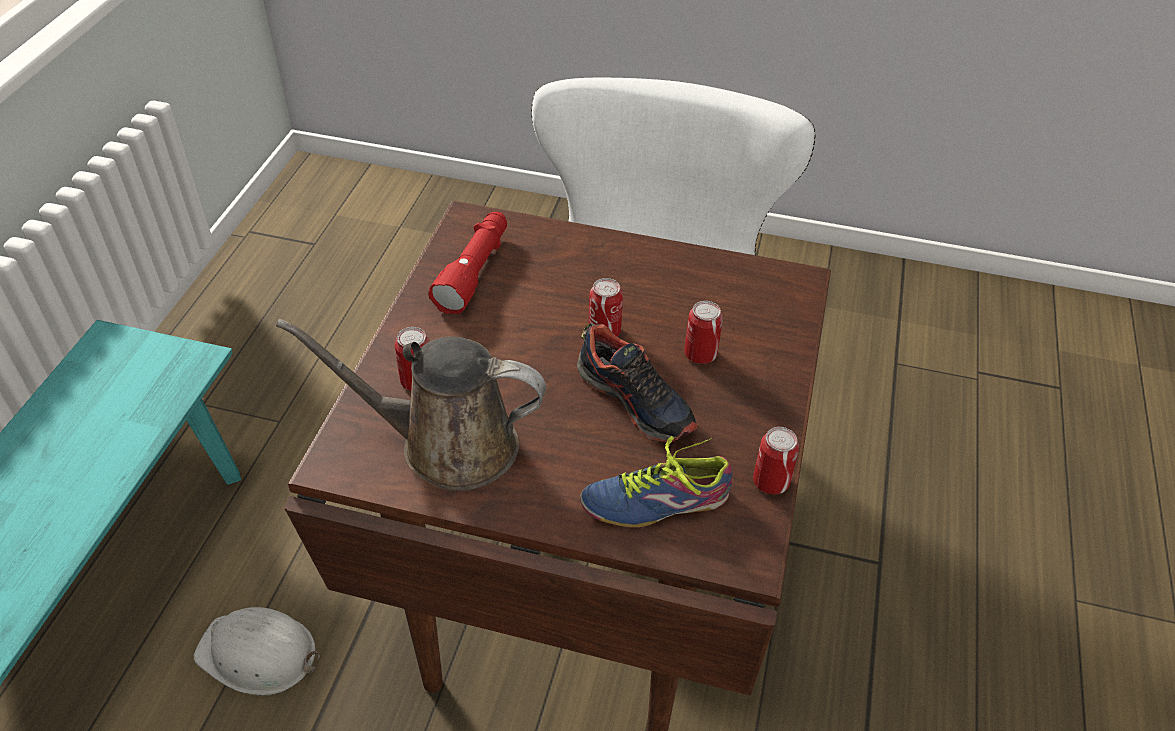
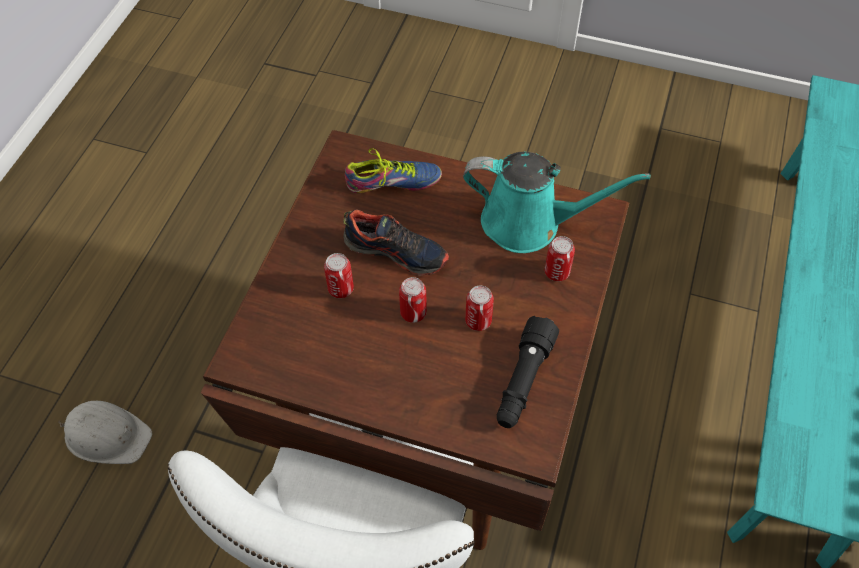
camera: 175 degrees left, 10 degrees up
(258, 654) = (660, 380): white hard hat -> white hard hat (107, 435)
(447, 444) = (529, 223): brown watering can -> turquoise watering can
(475, 271) = (523, 381): red flashlight -> black flashlight
(636, 400) = (396, 251): shoe -> shoe turned 150 degrees clockwise
(771, 481) = (317, 191): can -> can (478, 321)

